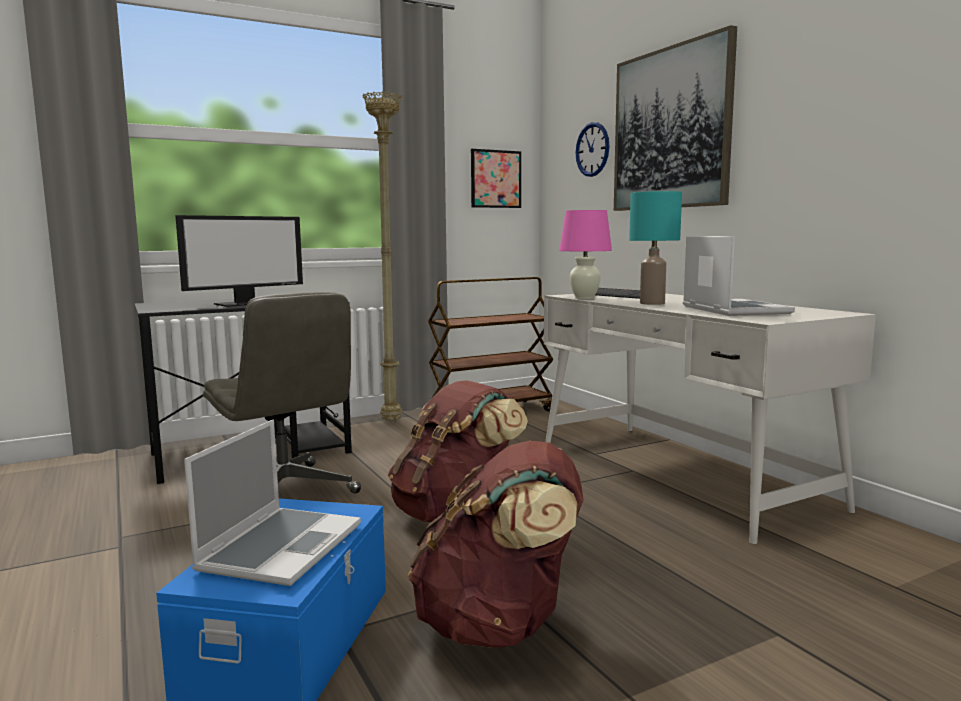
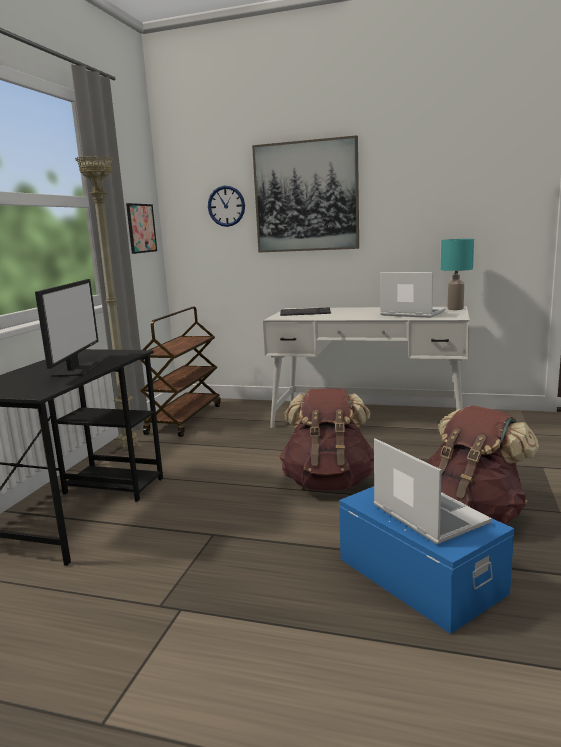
camera: 45 degrees left, 5 degrees up
(285, 491) = (191, 519): grey office chair -> none
(584, 298) = (300, 318): pink table lamp -> none
(652, 303) = (356, 316): turquoise table lamp -> turquoise table lamp (455, 309)

